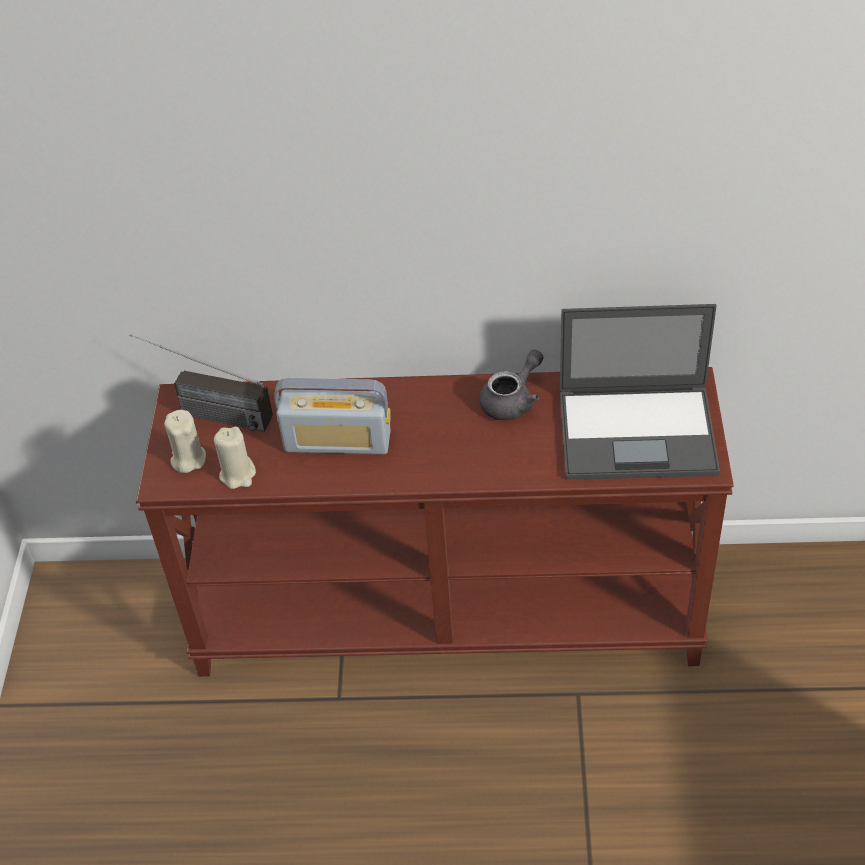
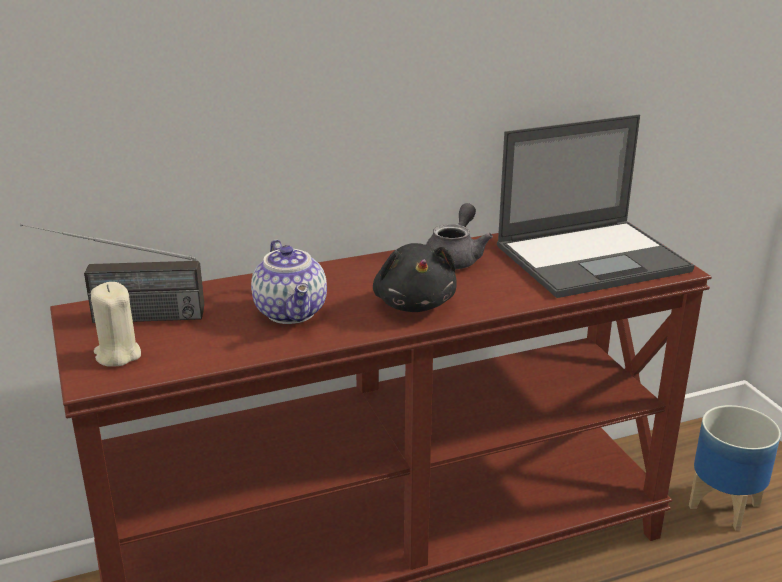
camera: 25 degrees left, 20 degrees down
(238, 474) = (189, 356): beige candle -> none
(338, 441) = (292, 312): radio -> teapot
(442, 455) = (414, 303): none -> black plush toy
(785, 650) = (723, 506): none -> planter

